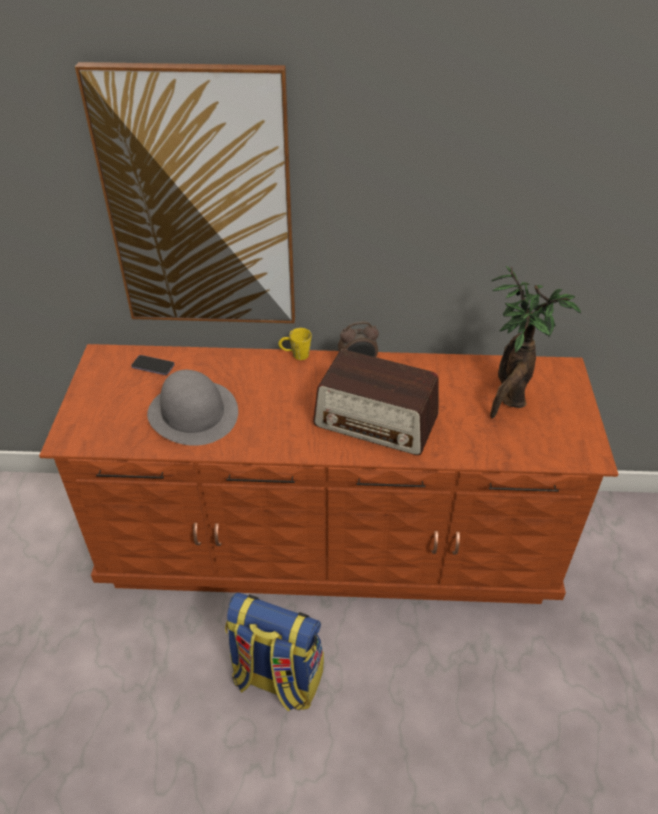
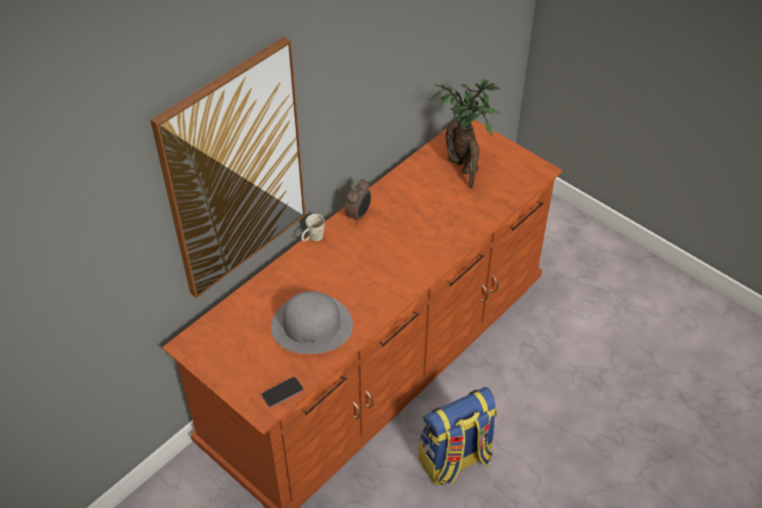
camera: 50 degrees left, 5 degrees up
(153, 366) = (236, 321): phone -> phone (282, 393)
(295, 355) = (312, 239): yellow mug -> white mug
(376, 422) = (419, 240): radio -> none

